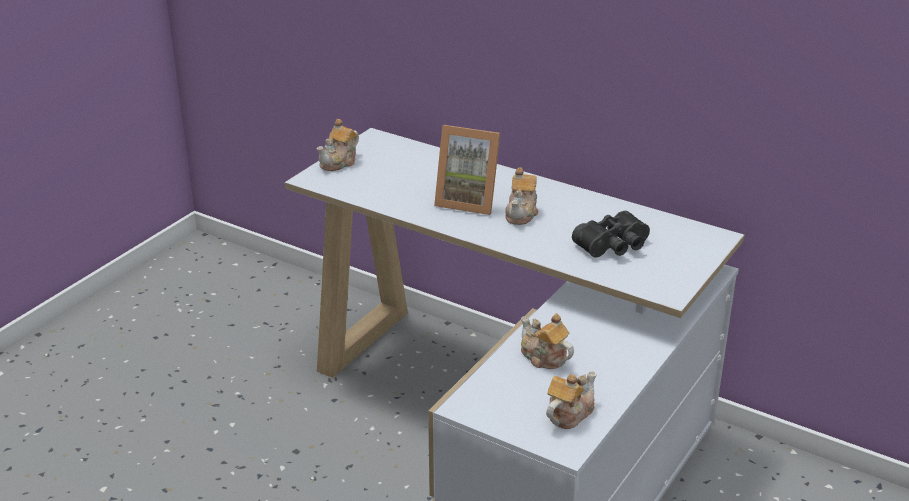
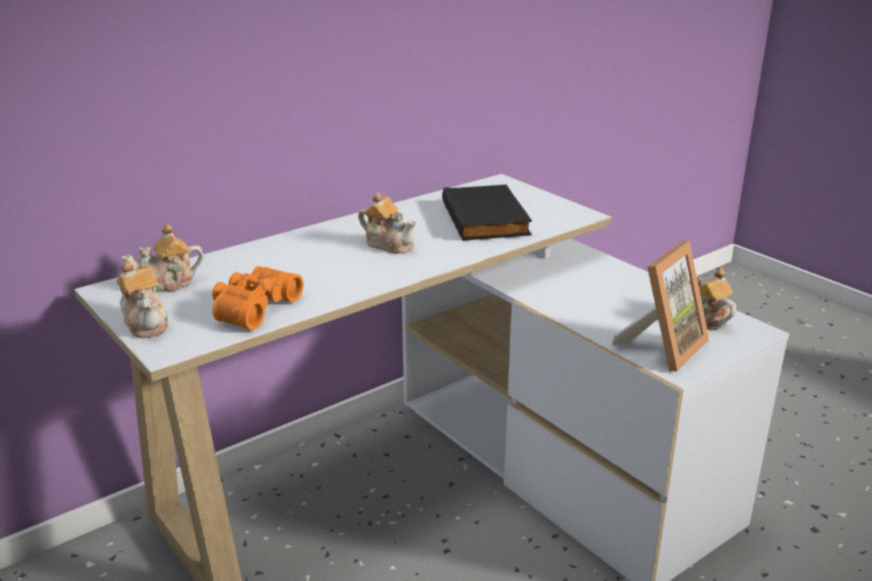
camera: 70 degrees left, 5 degrees down
(380, 189) = (252, 308): none -> orange binoculars
(468, 200) = (335, 264): picture frame -> picture frame (663, 347)
(543, 357) = (603, 312): teapot -> teapot (166, 284)
(614, 246) = (487, 219): black binoculars -> black book

